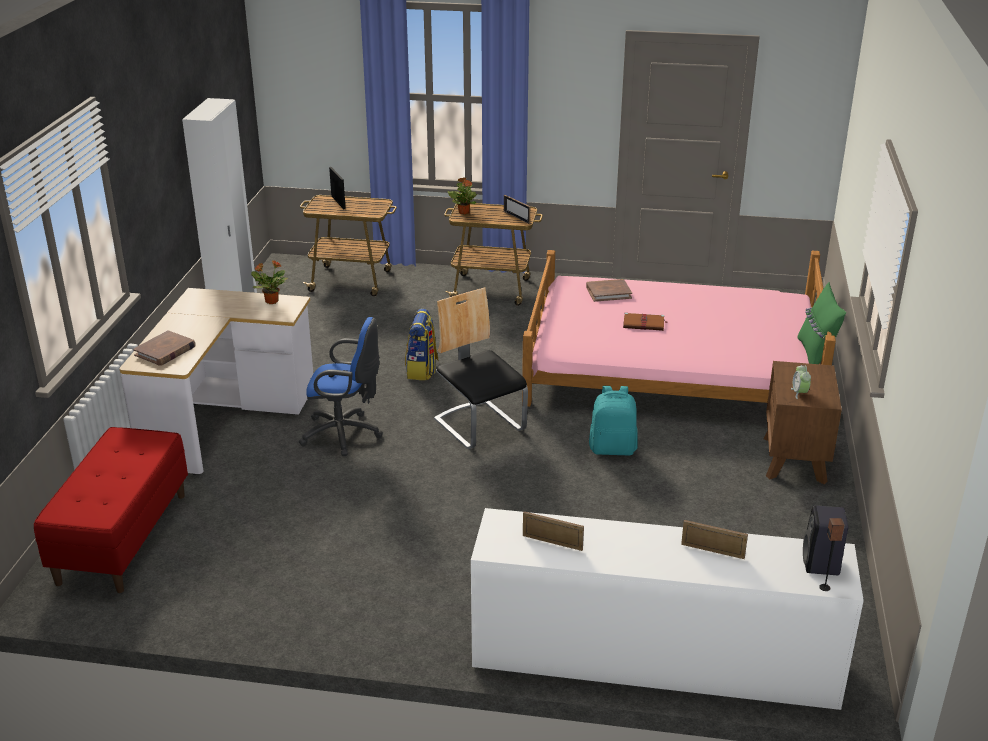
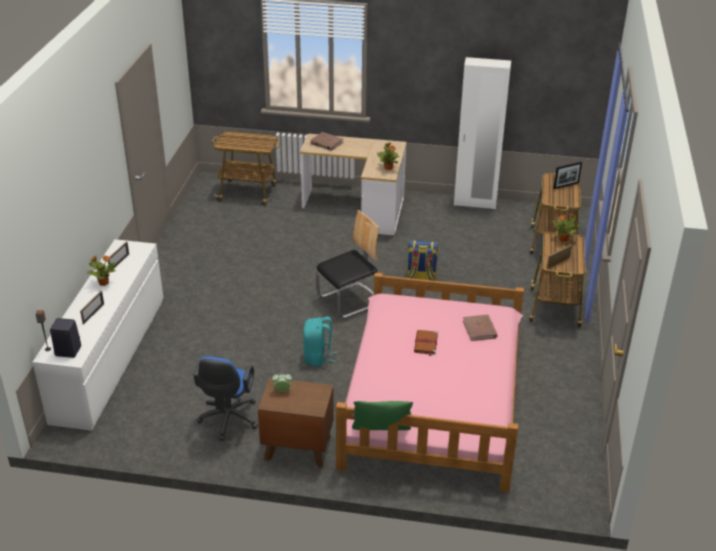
camera: 90 degrees right, 5 degrees up
(122, 537) = (248, 193): red bench -> cart
(345, 434) = (340, 251): blue office chair -> blue office chair (228, 421)
(619, 552) = (103, 283): none -> potted plant

